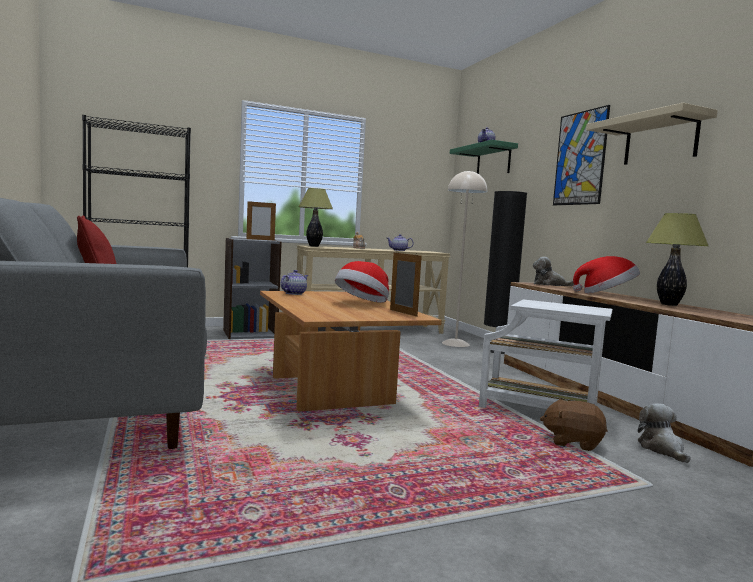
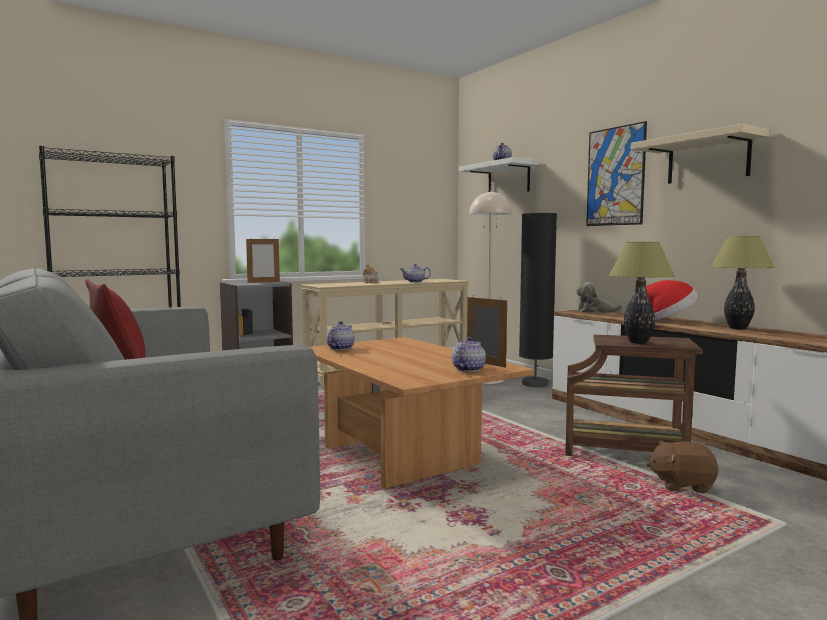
camera: 10 degrees left, 0 degrees up
(314, 246) = (322, 284): table lamp -> table lamp (638, 342)
(362, 303) = (429, 355): hat -> none
(381, 315) = (468, 369): none -> teapot
(493, 161) = (508, 179): green shelf -> white shelf
(541, 411) = (627, 452): white side table -> brown side table
(662, 449) = (766, 481): plush toy -> none

